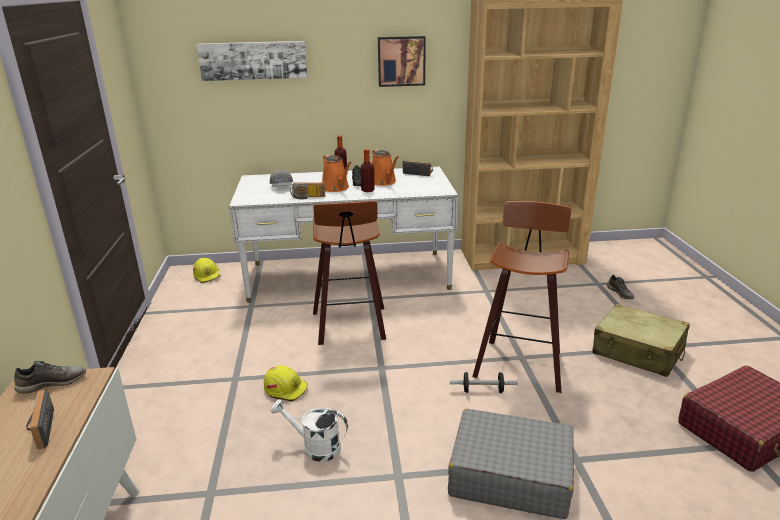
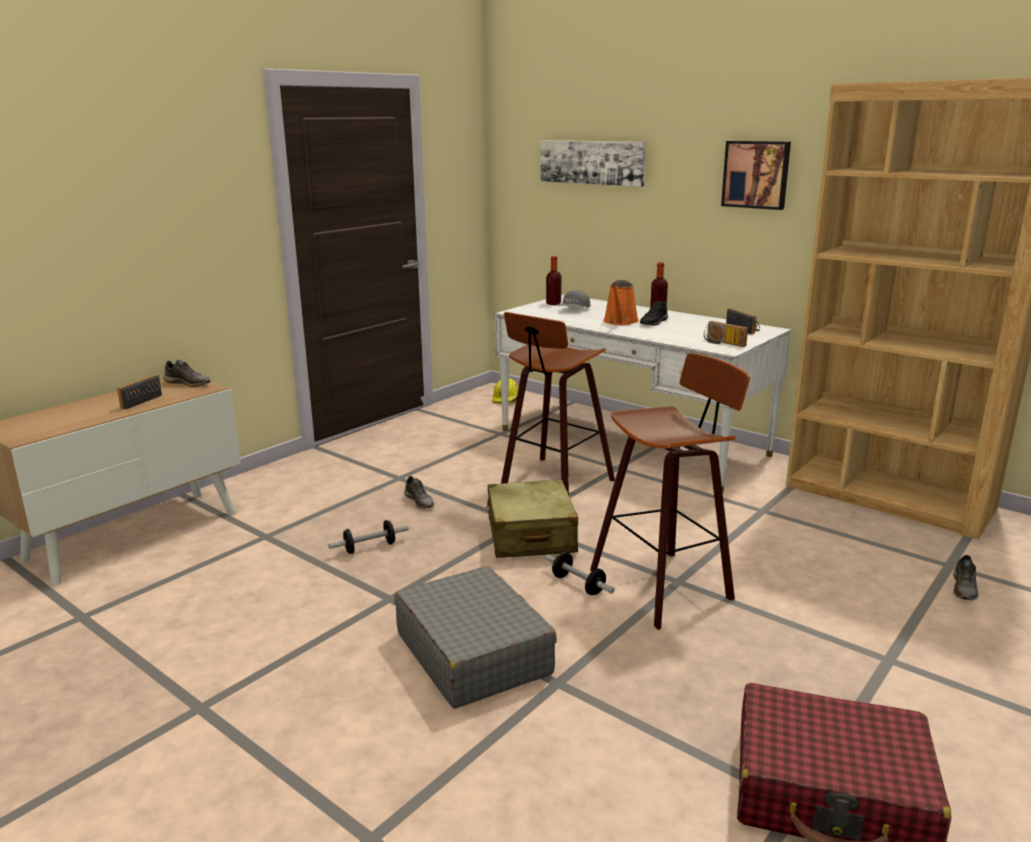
camera: 45 degrees right, 5 degrees down
(286, 389) = (420, 501): yellow hard hat -> grey shoe
(307, 197) = (574, 322): radio -> radio (722, 343)
(315, 447) = (370, 547): white watering can -> dumbbell
(367, 190) = (646, 330): bottle -> bottle (553, 303)
(384, 182) = (682, 328): orange watering can -> none
(638, 351) = (848, 650): beige suitcase -> beige suitcase (530, 535)

